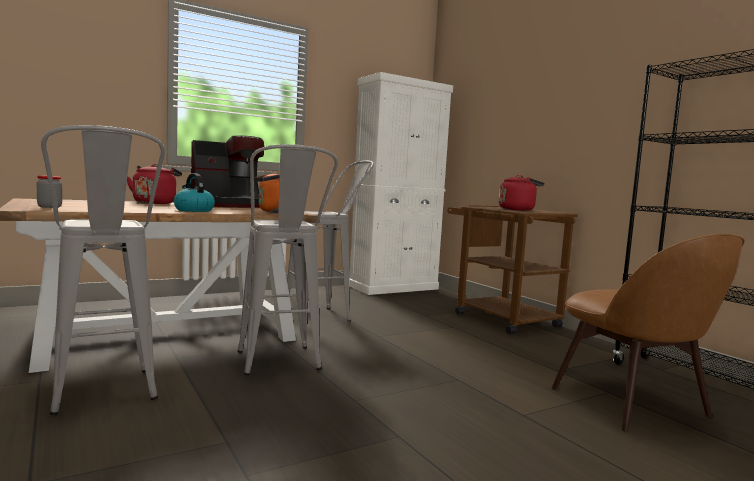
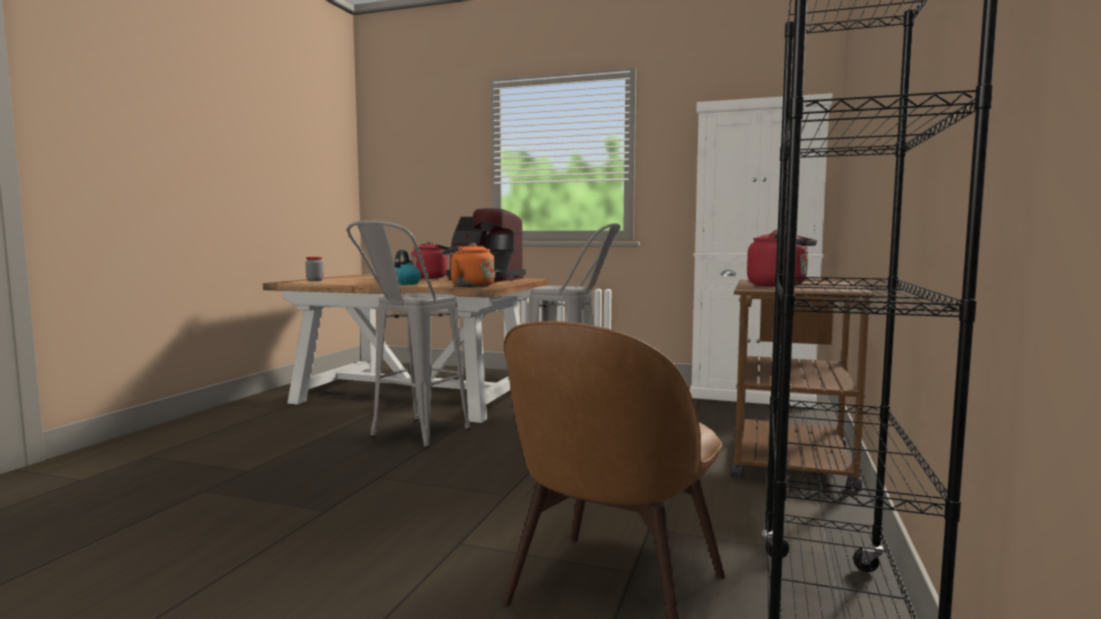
camera: 50 degrees right, 0 degrees up
(105, 398) = (275, 427): grey stool -> none

